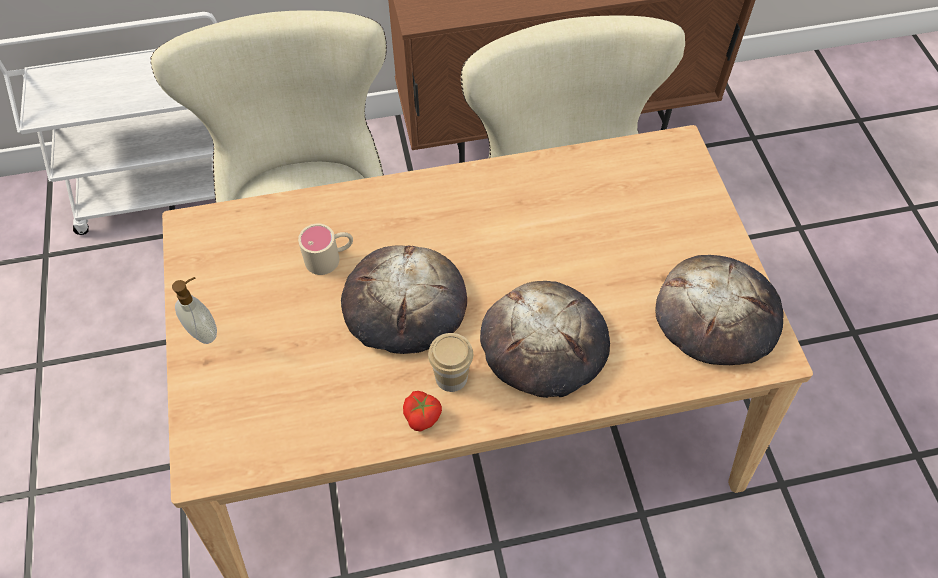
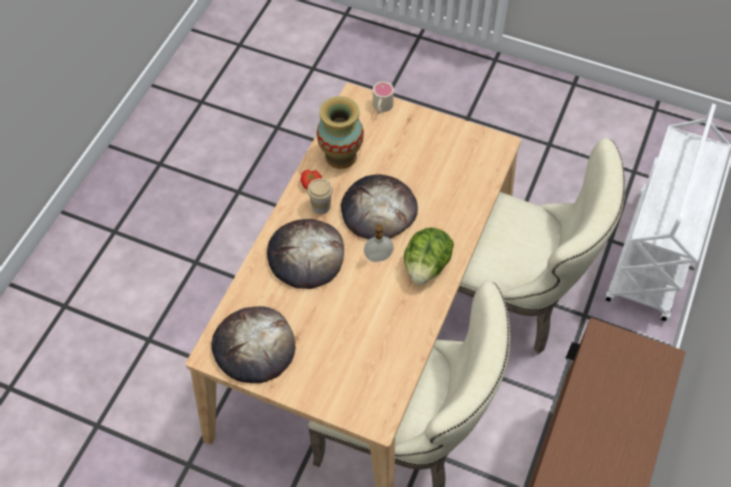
camera: 125 degrees right, 0 degrees up
(204, 331) = (427, 125): soap dispenser -> soap dispenser (378, 258)
(330, 257) = (433, 193): beige mug -> beige mug (381, 108)
(341, 409) = (340, 156): none -> vase
(451, 206) = (426, 266): none -> lettuce

